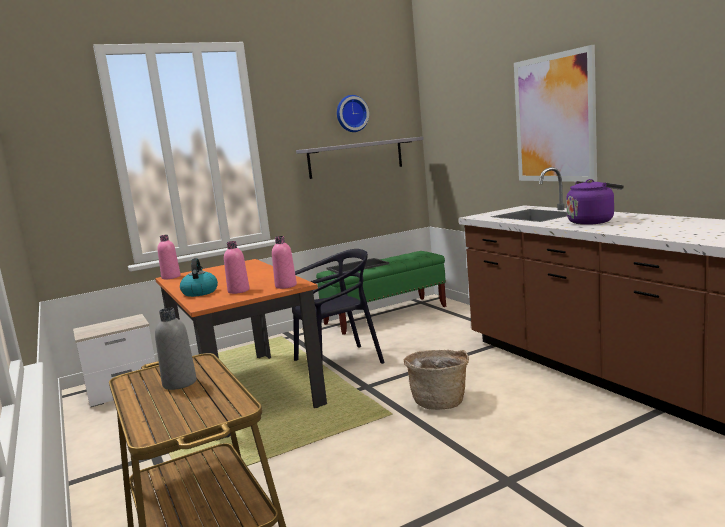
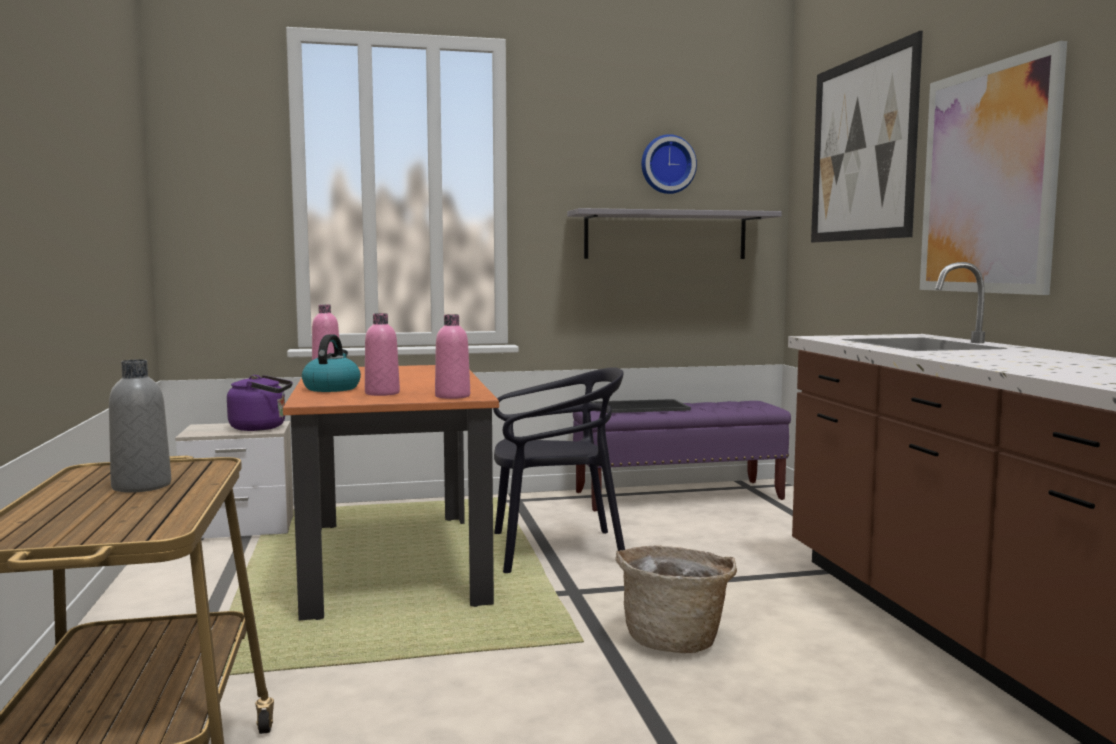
camera: 15 degrees right, 5 degrees down
(386, 315) = (679, 496): green bench -> purple bench
(471, 98) = (861, 148): none -> picture
(592, 221) = (1009, 358): purple kettle -> purple kettle (262, 427)

